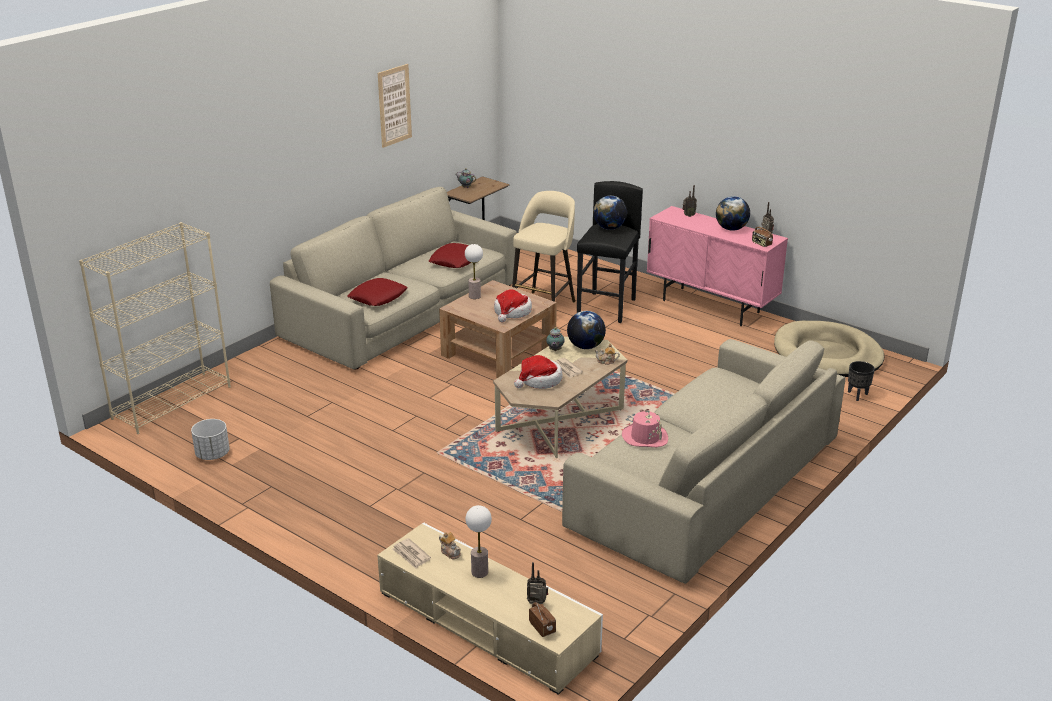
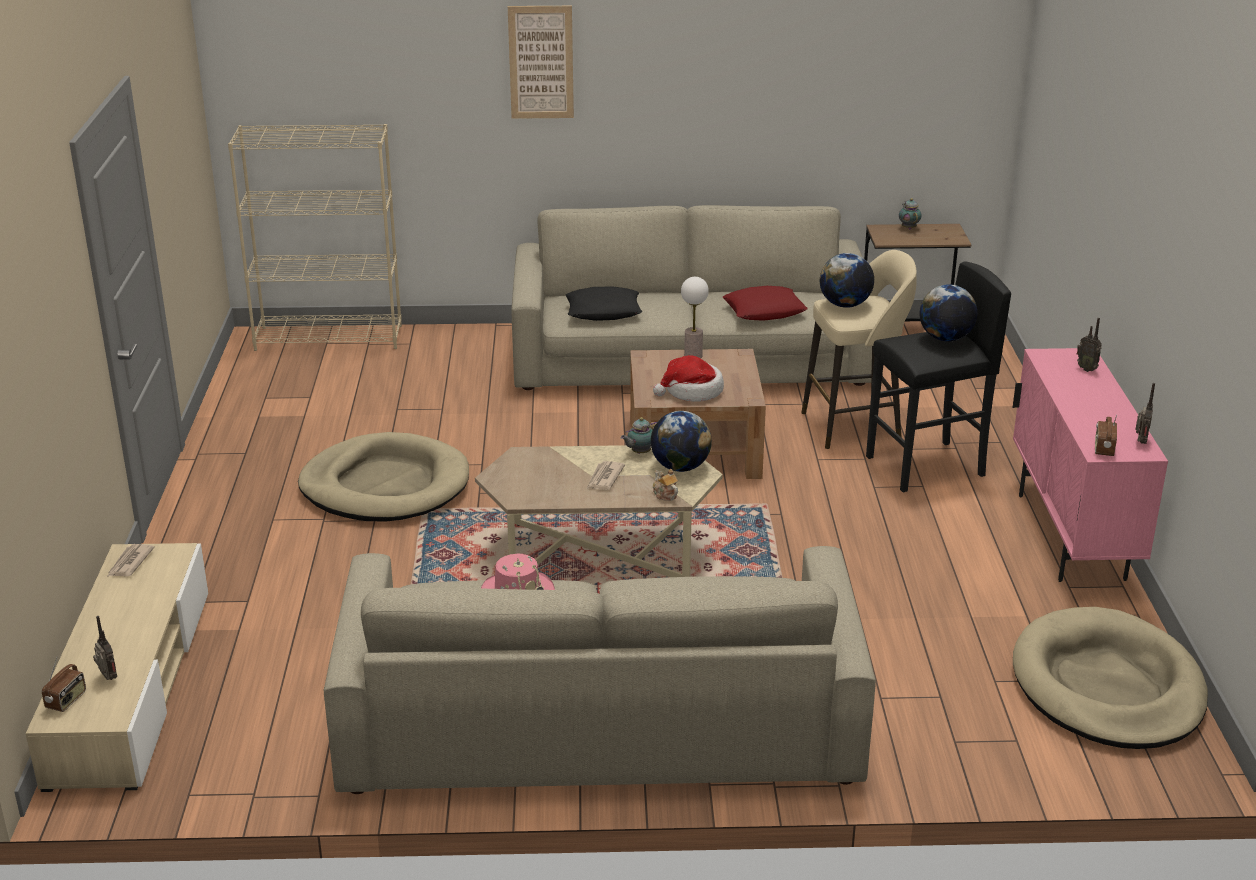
camera: 50 degrees right, 0 degrees up
(212, 454) = (264, 399): white planter -> none
(378, 297) = (603, 311): red pillow -> black pillow
(391, 454) = (385, 485): none -> beige dog bed
(394, 105) = (784, 67): picture -> picture (541, 62)
(450, 552) = (158, 583): teapot -> none
(479, 572) = (137, 616): table lamp -> none
(539, 380) = (551, 473): hat -> none
(731, 229) = (1107, 411): globe -> globe (845, 305)
(857, 395) = (1030, 760): black planter -> none

